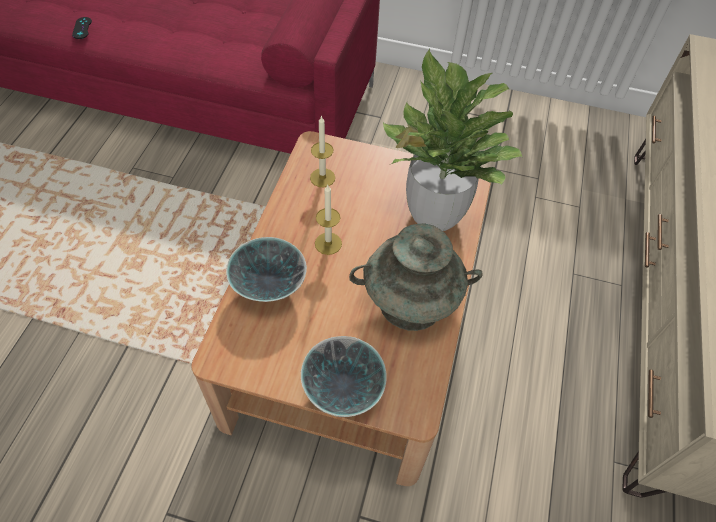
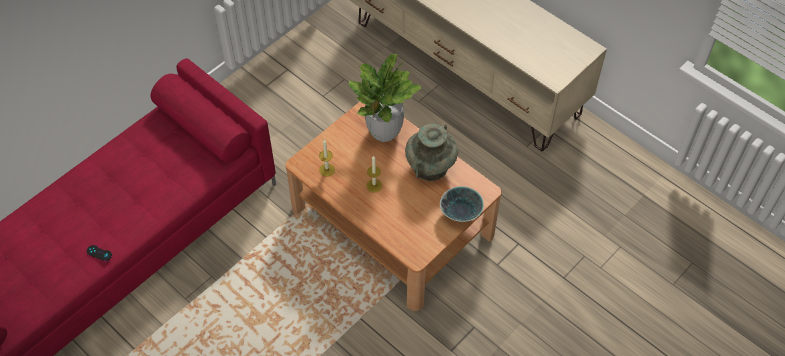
camera: 60 degrees left, 0 degrees up
(268, 286) = (385, 222): bowl -> none

